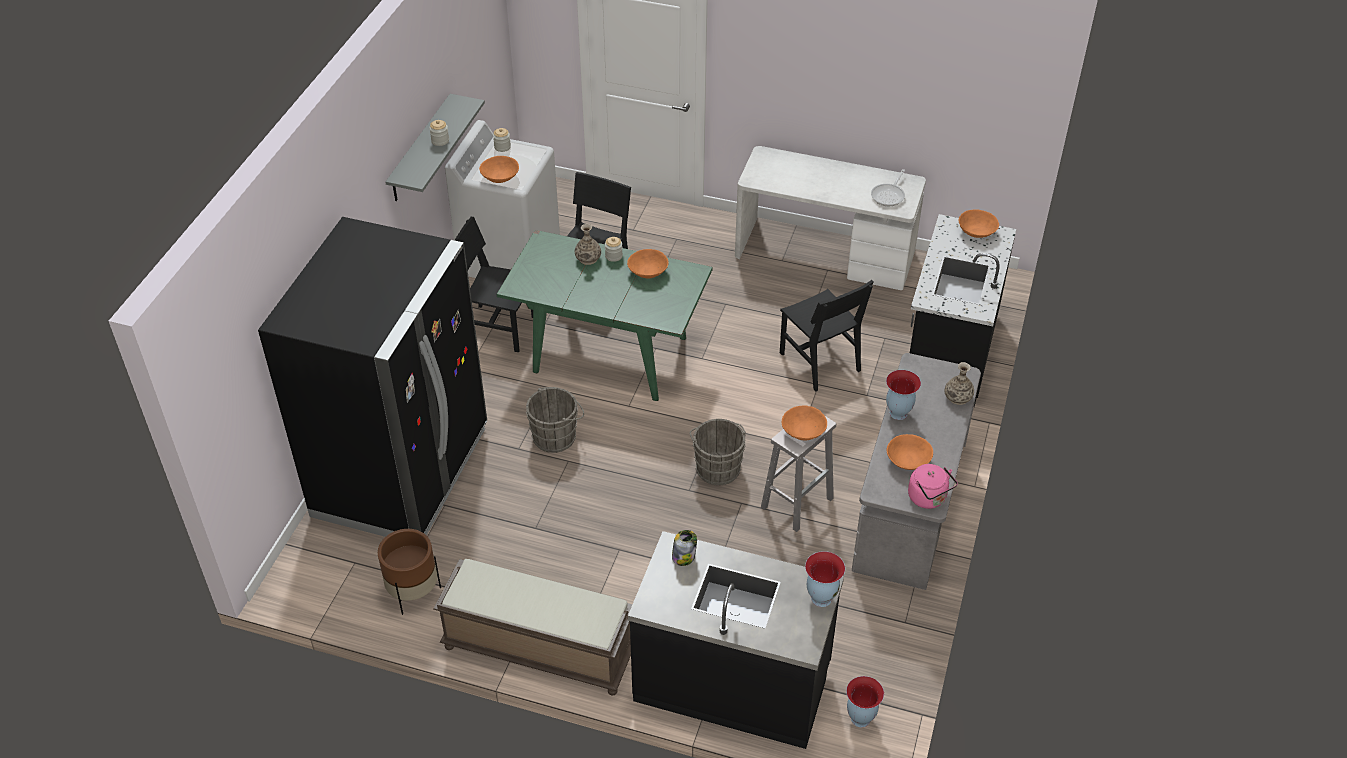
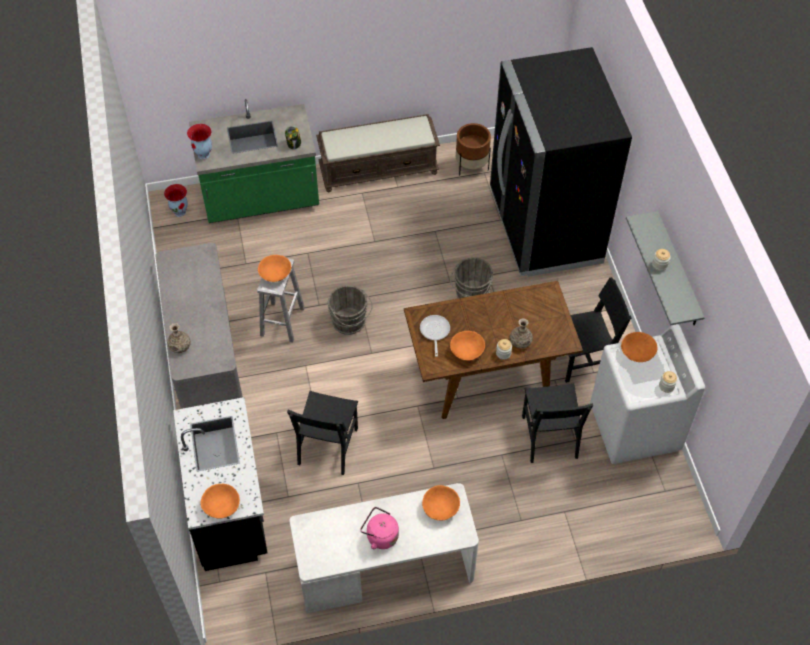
camera: 150 degrees right, 10 degrees up
(608, 354) = (487, 375): green dining table -> brown dining table
(732, 682) = (261, 199): black counter -> green counter
(819, 362) = (327, 446): black chair -> black chair turned 105 degrees counterclockwise
(889, 195) = (323, 537): frying pan -> frying pan (434, 332)
(897, 413) = (217, 314): vase -> none
(908, 461) = (195, 281): orange bowl -> orange bowl (440, 507)
(929, 498) = (170, 261): pink kettle -> pink kettle (380, 536)

